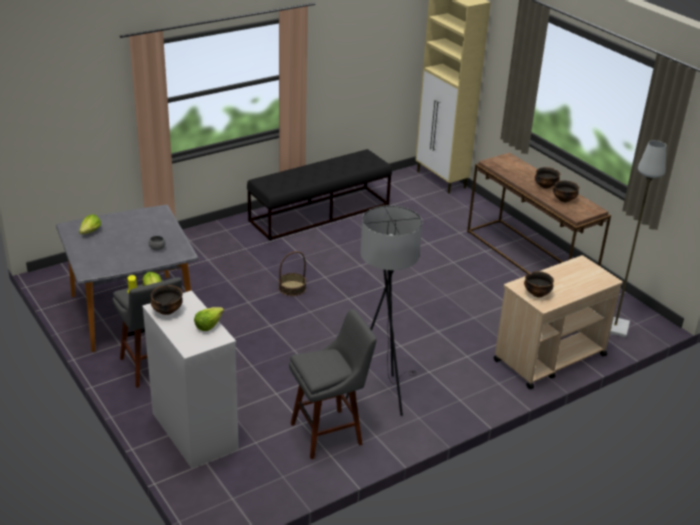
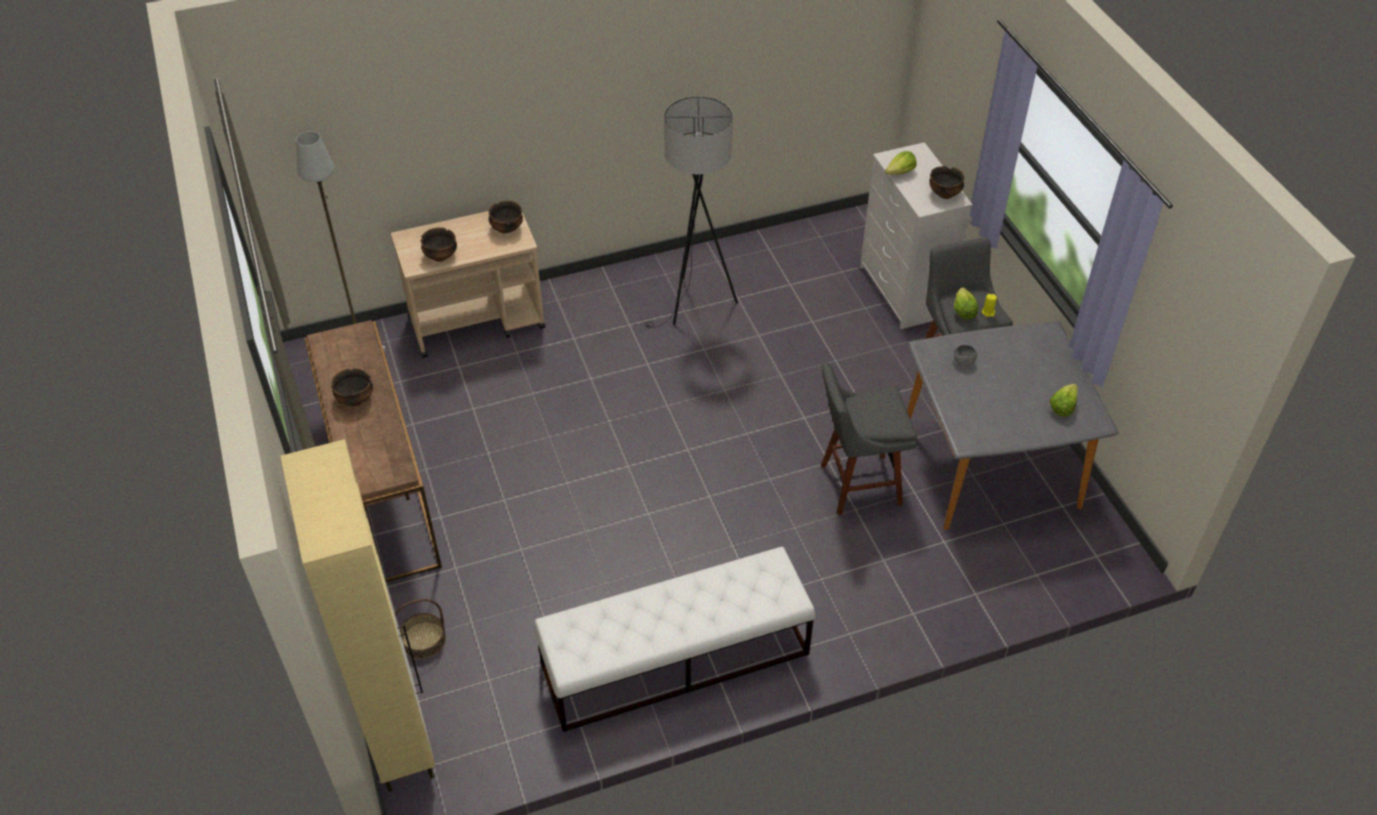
camera: 165 degrees left, 15 degrees up
(292, 288) = (762, 479): basket -> basket (423, 640)
(320, 212) = (674, 660): black bench -> white bench
(330, 433) = (763, 270): grey stool -> grey stool (856, 485)
(564, 200) = (351, 365): bowl -> bowl (440, 256)

